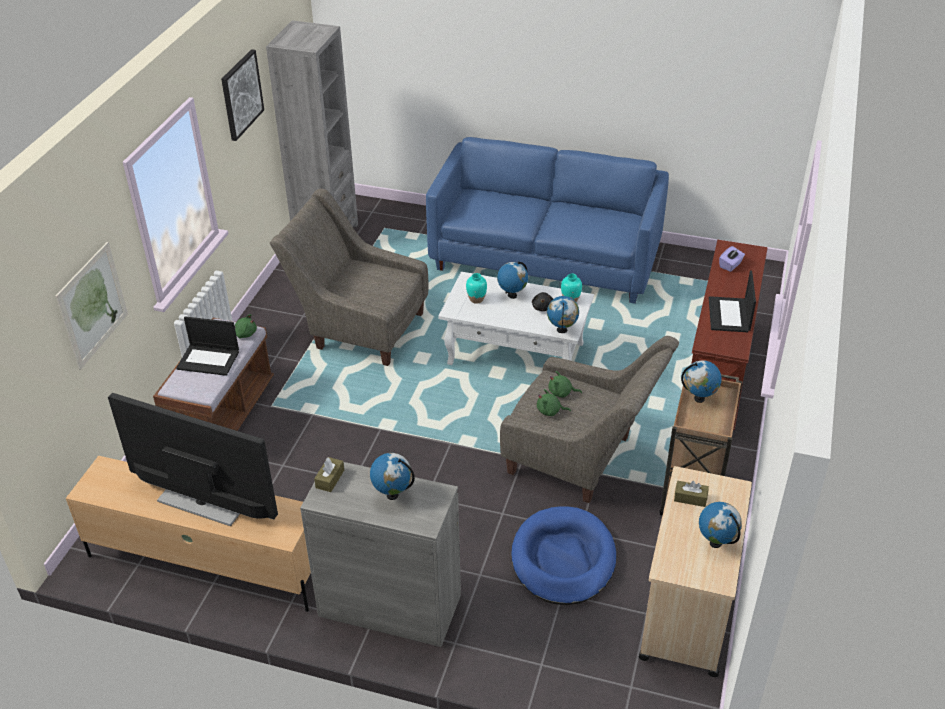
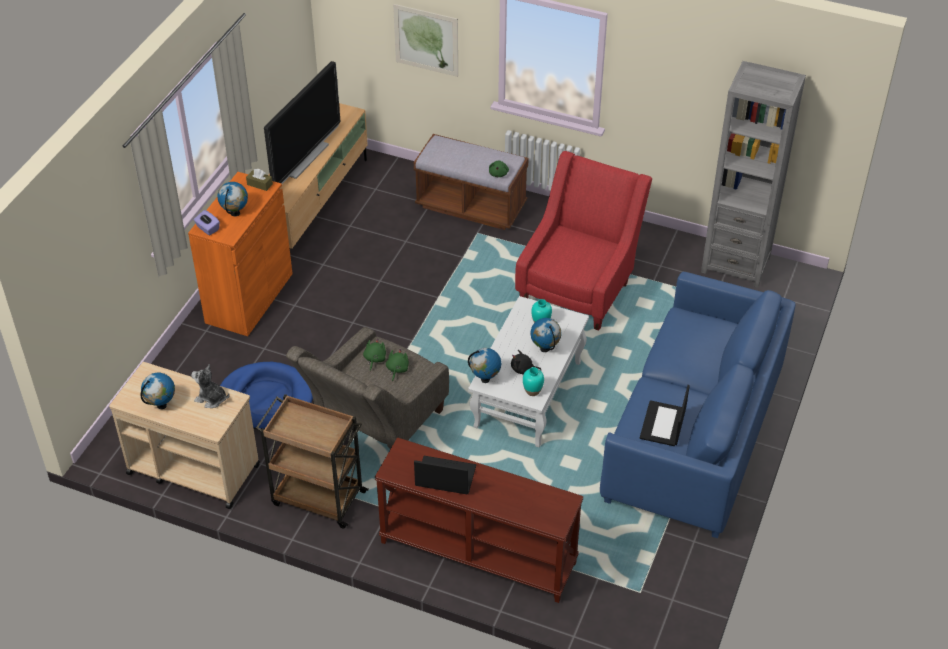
camera: 95 degrees right, 5 degrees up
(209, 360) = (466, 156): laptop -> laptop (663, 424)
(241, 94) = (685, 66): picture -> none
(359, 328) = (579, 286): grey armchair -> red armchair
(390, 605) = (249, 298): grey cabinet -> orange cabinet
(690, 498) = (211, 399): brown tissue box -> plush toy
(699, 398) = (324, 425): globe -> none
(730, 265) = (531, 496): purple tissue box -> purple tissue box (207, 228)

